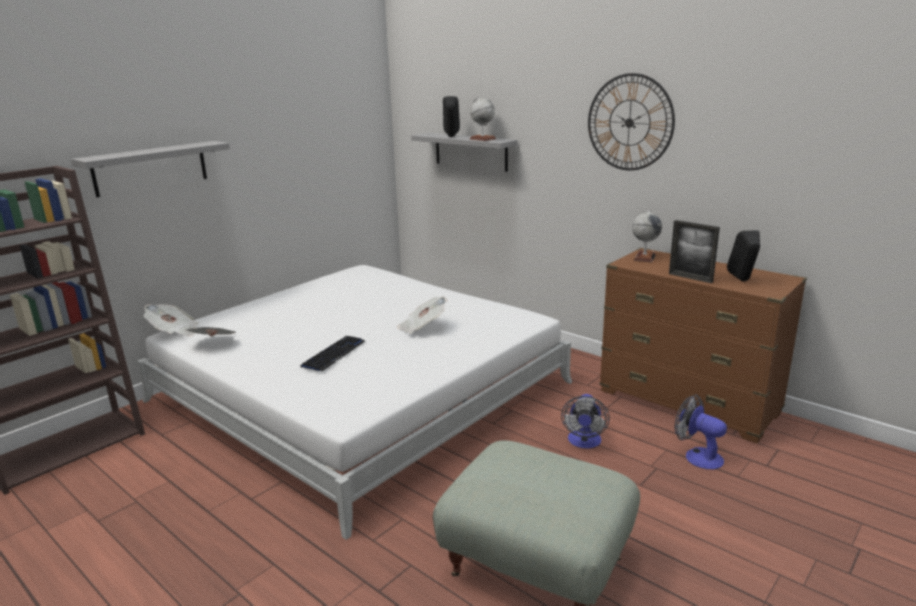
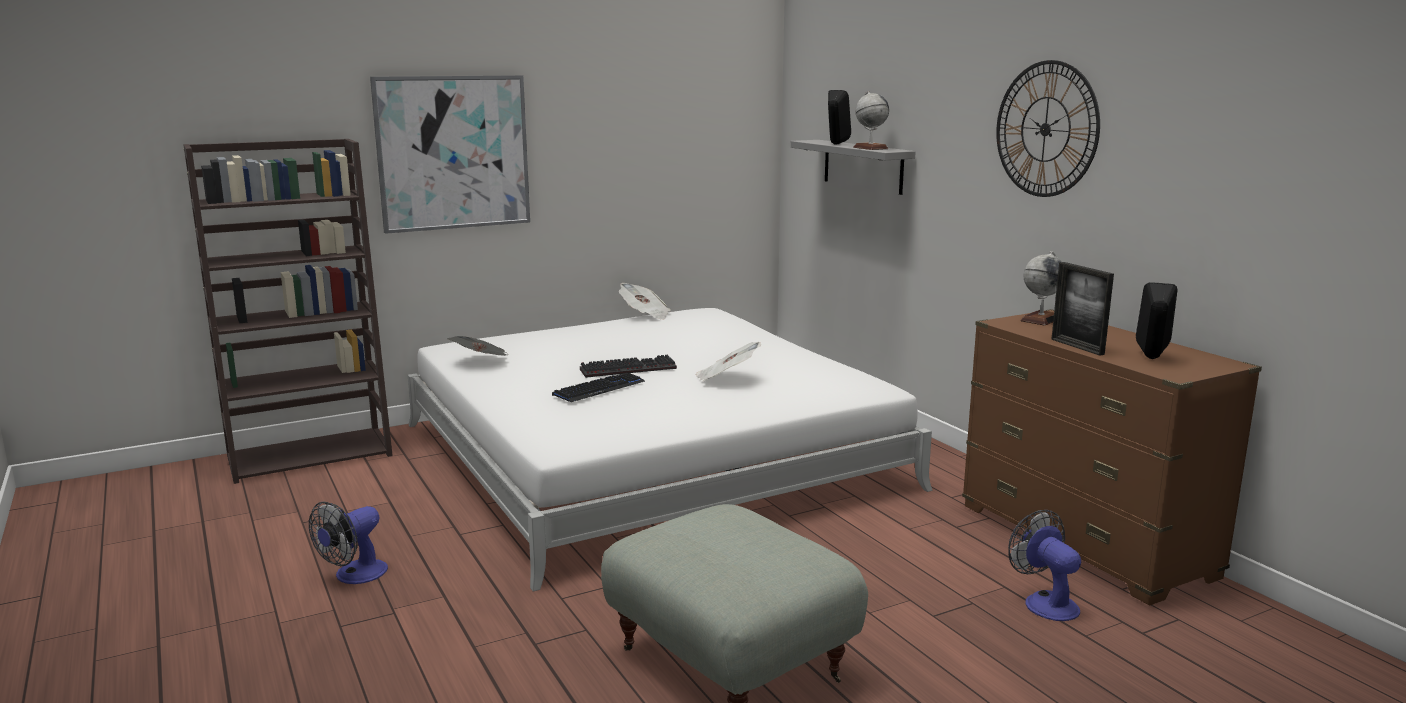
camera: 20 degrees right, 5 degrees down
(150, 168) = (453, 152): grey shelf -> picture
(174, 332) = (449, 346): newspaper -> newspaper (645, 315)
(343, 331) = (629, 368): none -> keyboard
(584, 442) = (894, 557): fan -> fan (354, 576)

